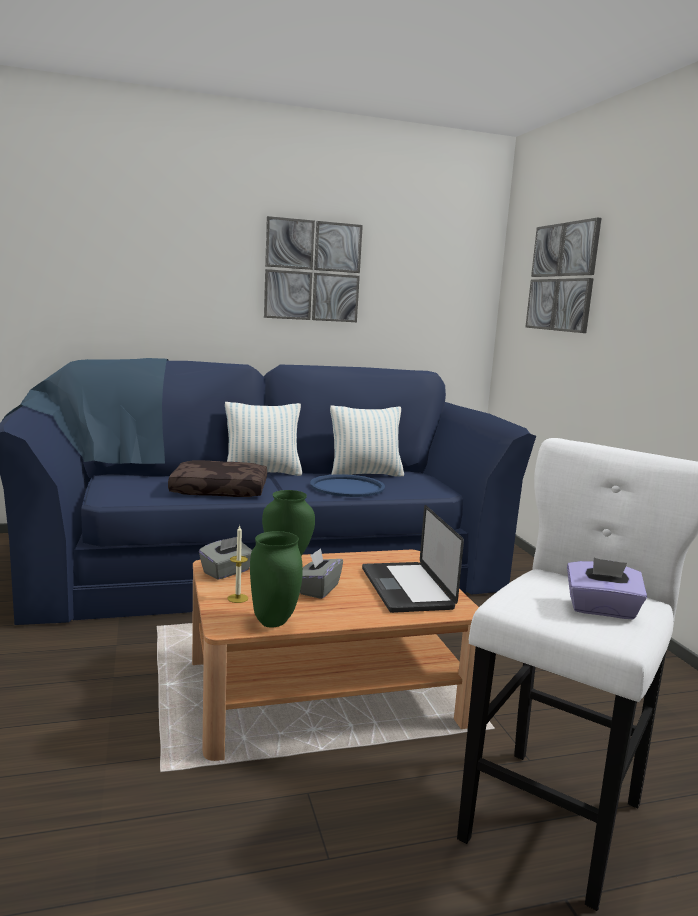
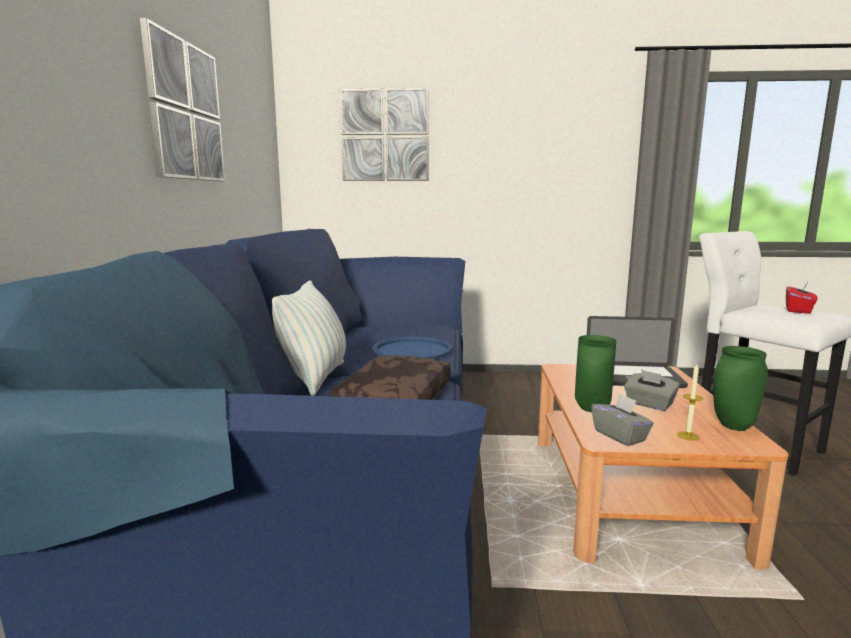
camera: 70 degrees left, 0 degrees up
(365, 474) = (354, 342): pillow -> none
(601, 610) = (798, 310): purple tissue box -> red tissue box

